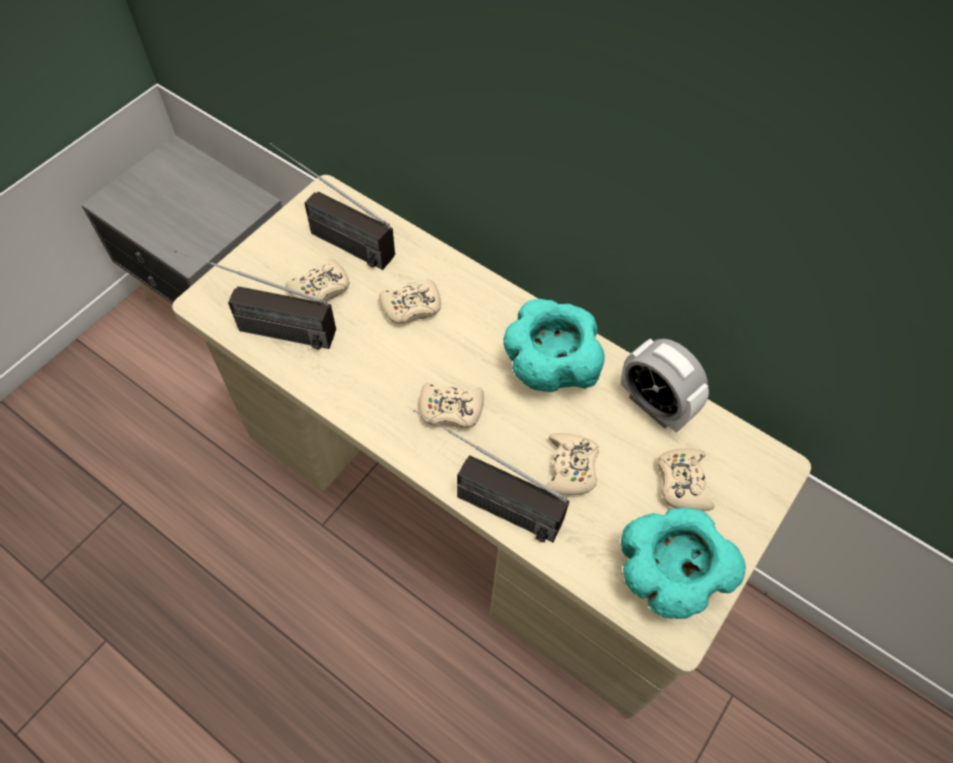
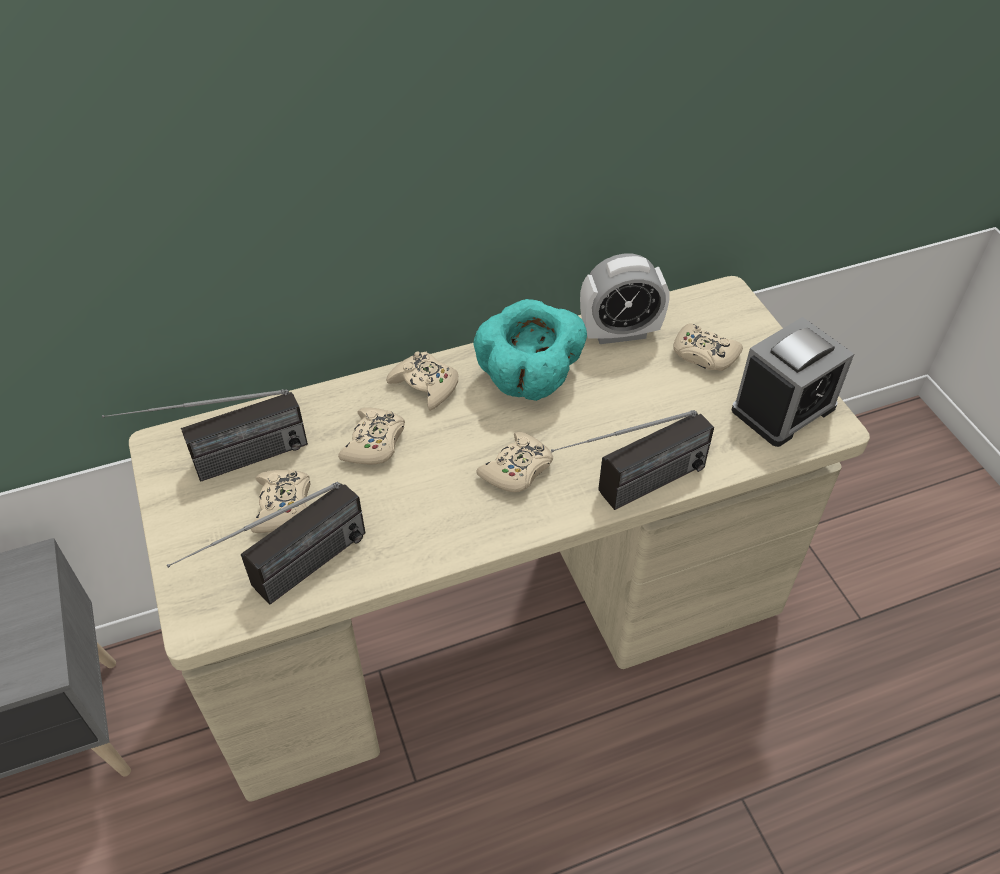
camera: 55 degrees left, 10 degrees down
(570, 468) = (641, 416): beige game controller -> beige game controller (425, 385)
(667, 578) = (783, 408): turquoise bowl -> alarm clock

